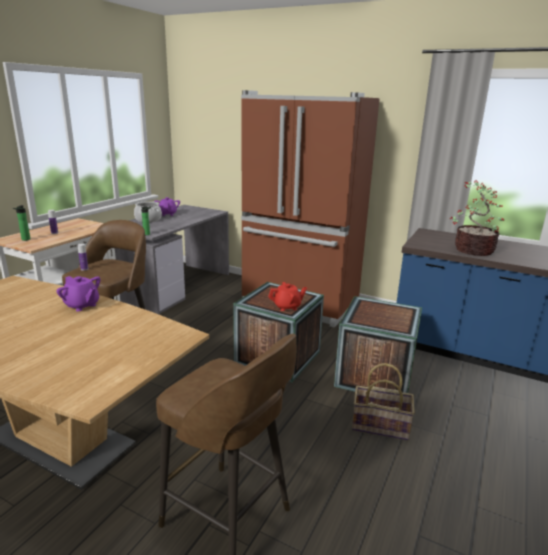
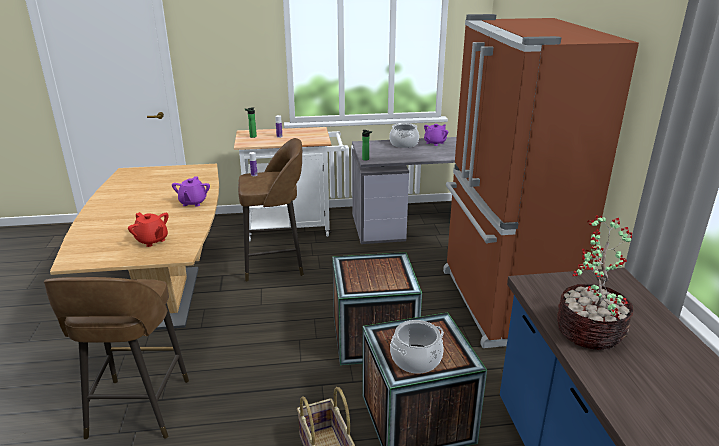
camera: 55 degrees right, 5 degrees up
(287, 307) = (361, 284): red teapot -> red teapot (152, 240)
(394, 321) = (415, 359): none -> cooking pot

